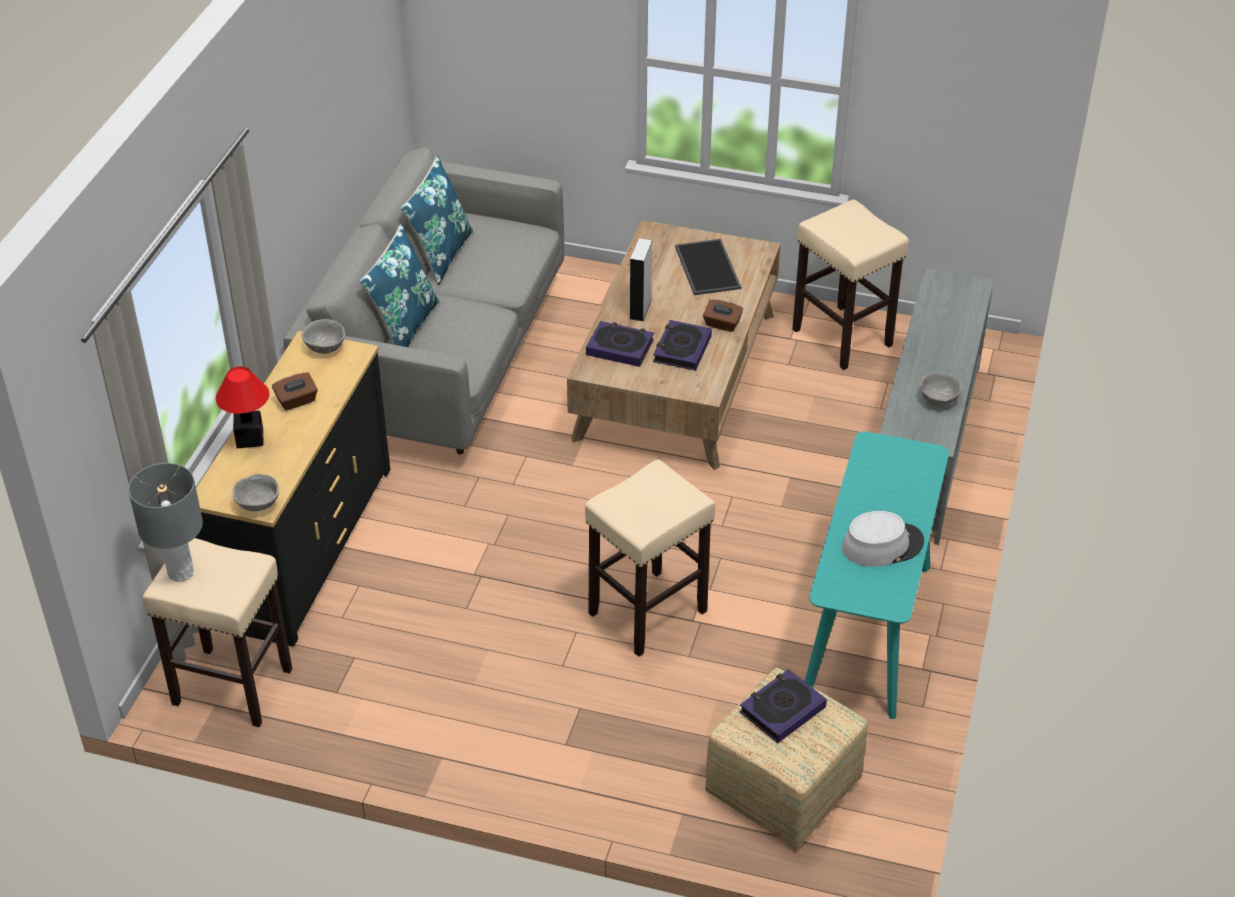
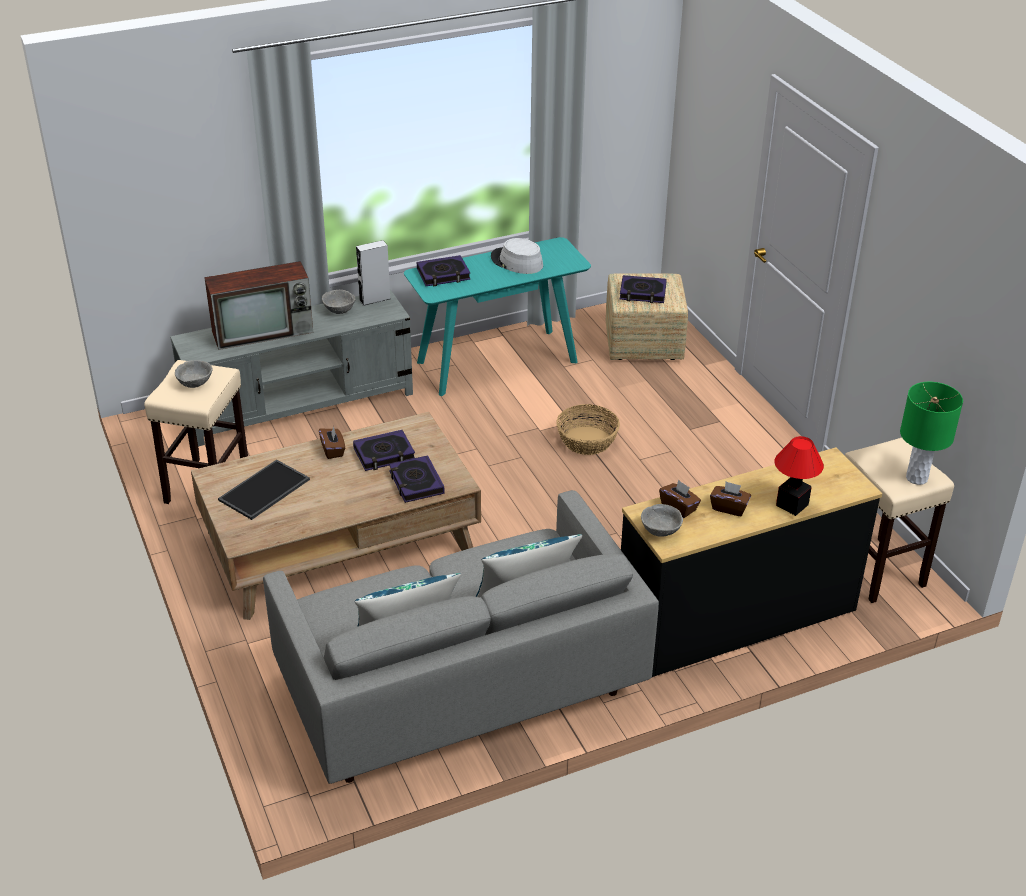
camera: 130 degrees left, 5 degrees down
(180, 572) = (917, 478): grey table lamp -> green table lamp
(257, 505) = (834, 462): grey bowl -> grey bowl (195, 383)
(335, 374) = (679, 507): none -> brown tissue box
(640, 309) = (357, 496): grey speaker -> grey speaker (374, 299)
(648, 611) = (586, 441): beige stool -> basket
(908, 472) = (443, 275): none -> book
(944, 336) = (264, 331): none -> television

